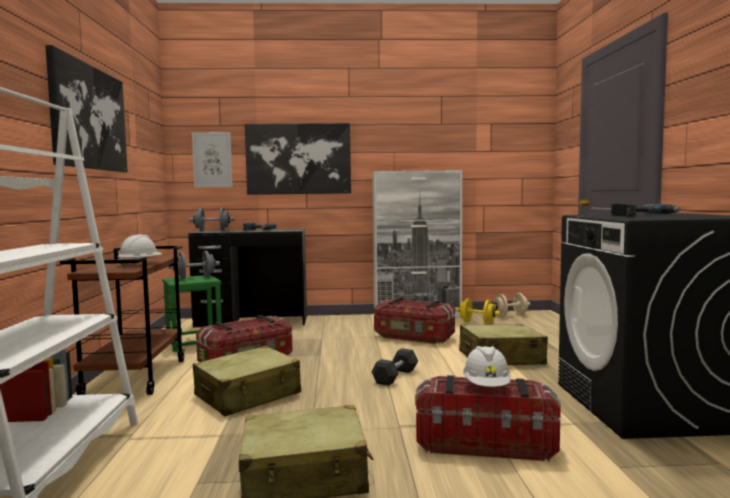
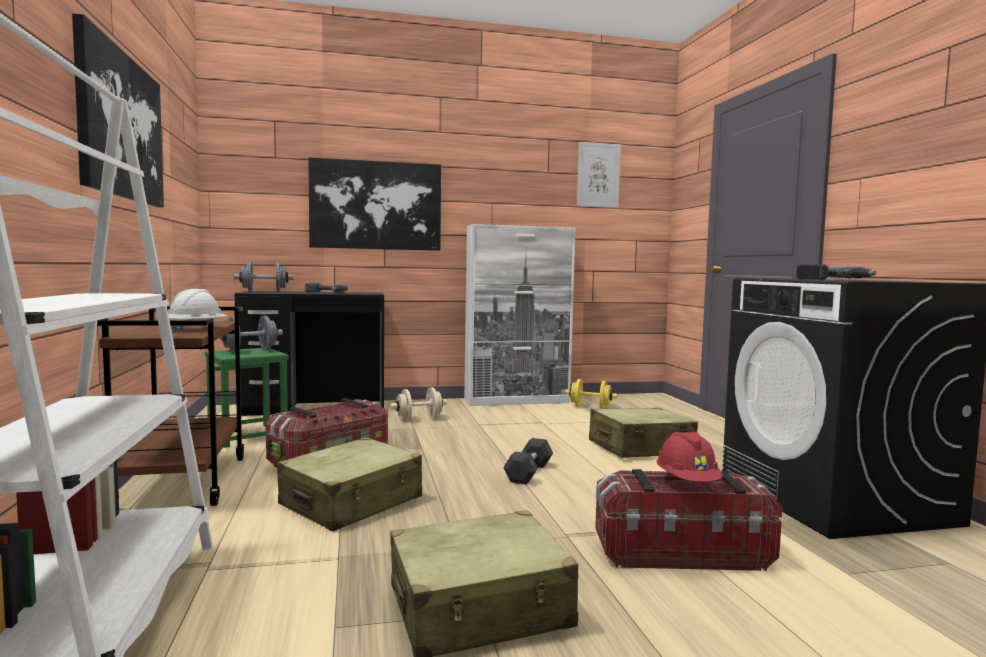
camera: 10 degrees left, 0 degrees up
(212, 159) = (264, 201): picture -> picture (598, 175)
(413, 337) = (525, 425): storage box -> none
(486, 387) = (687, 482): white hard hat -> red hard hat
(510, 316) = (622, 399): beige dumbbell -> beige dumbbell (419, 419)

